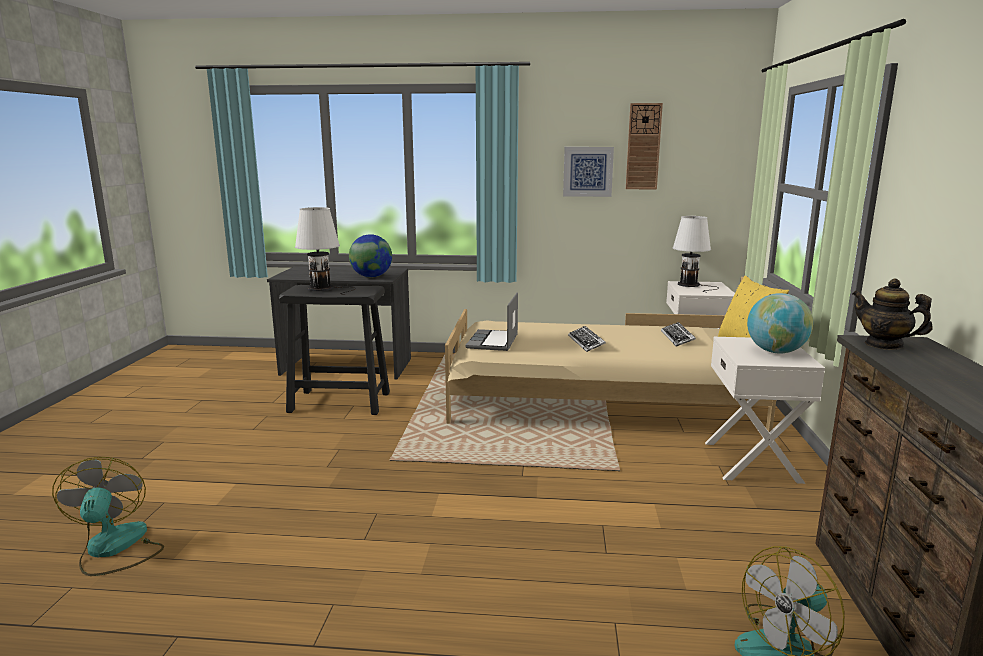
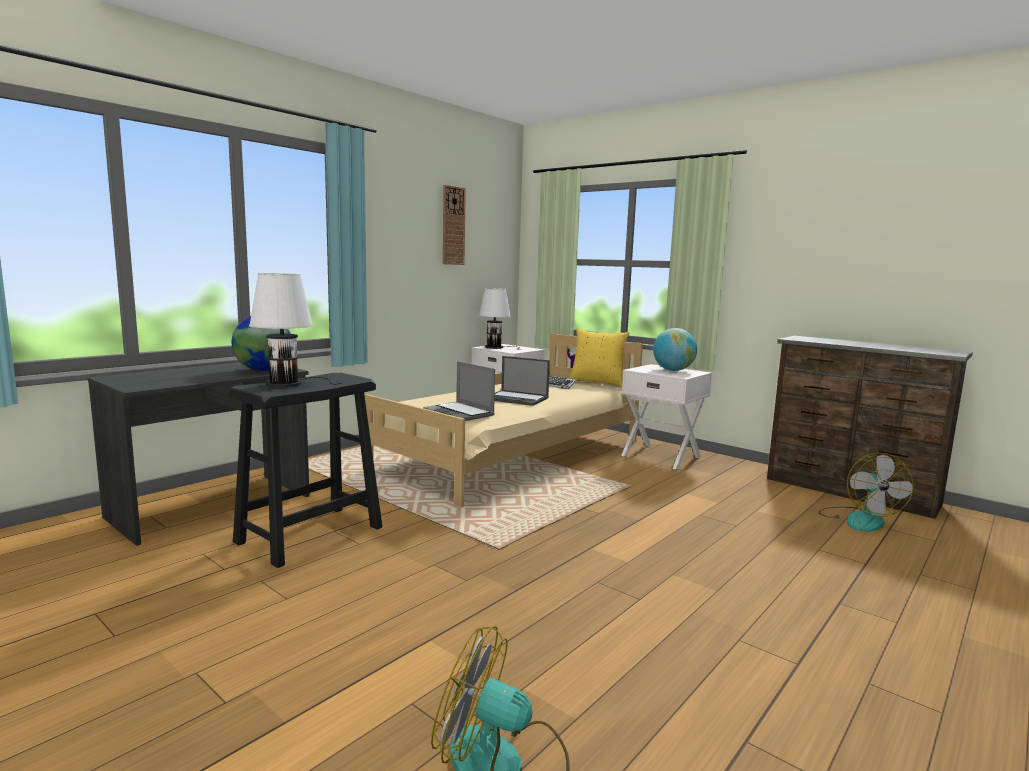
camera: 55 degrees left, 5 degrees down
(586, 342) = (517, 399): keyboard -> laptop
(588, 171) = (415, 246): picture -> none
(884, 345) = (805, 339): teapot -> none

